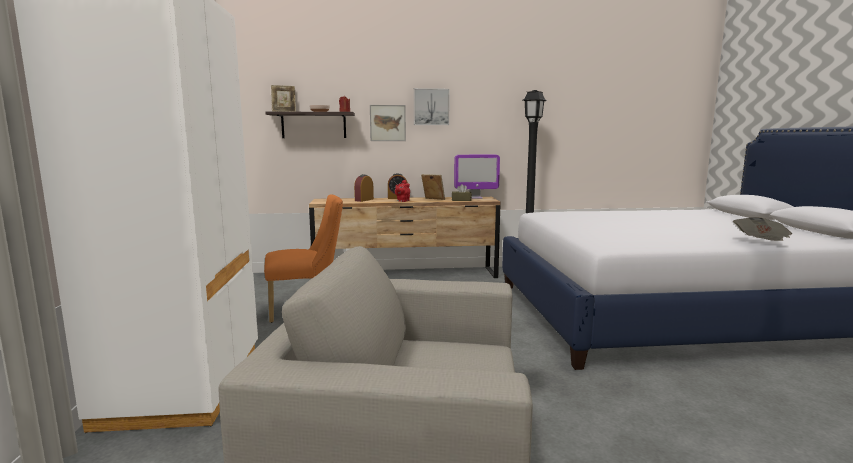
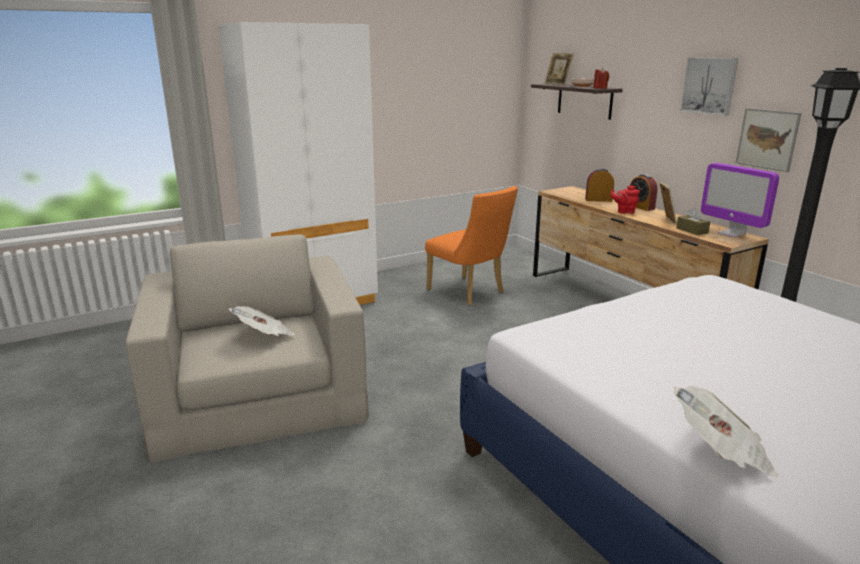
camera: 65 degrees right, 10 degrees up
(387, 123) = (654, 104): picture -> picture (767, 139)
(443, 362) = (264, 336): none -> newspaper

